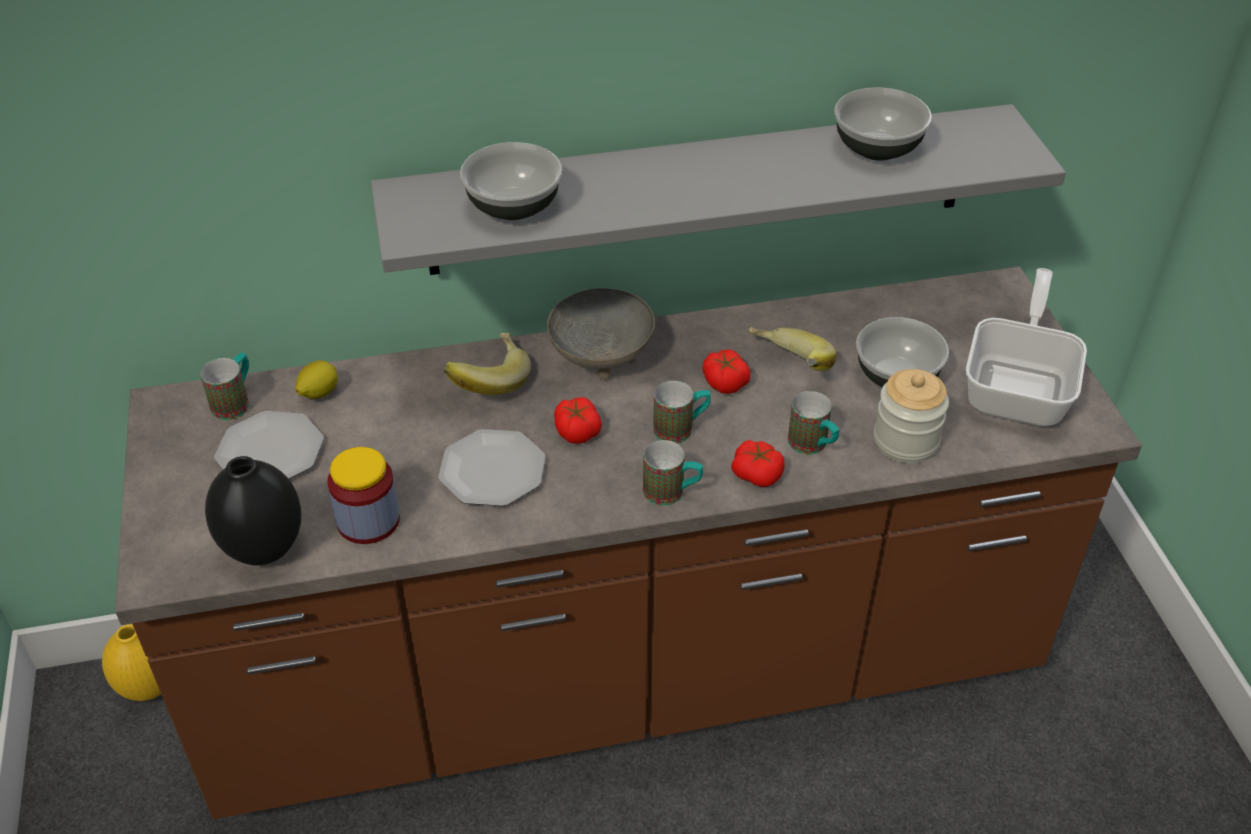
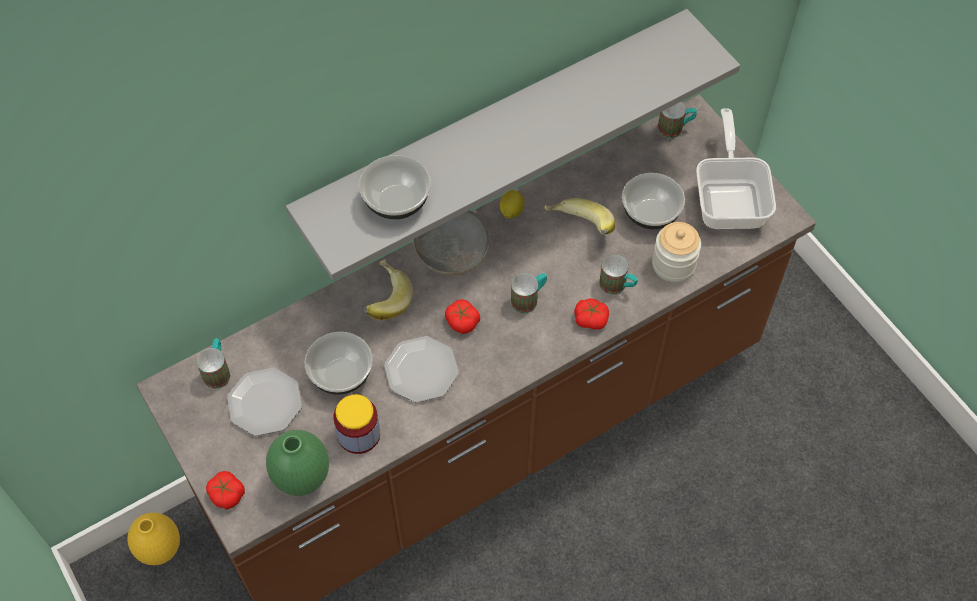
camera: 20 degrees left, 15 degrees up
(265, 550) = (303, 478): black vase -> green vase
(319, 393) = (273, 346): lemon -> lemon (511, 211)
(672, 493) = (543, 350): mug -> mug (675, 128)
(725, 382) = (542, 252): tomato -> tomato (226, 494)
(876, 148) = (613, 77): bowl -> bowl (340, 374)

